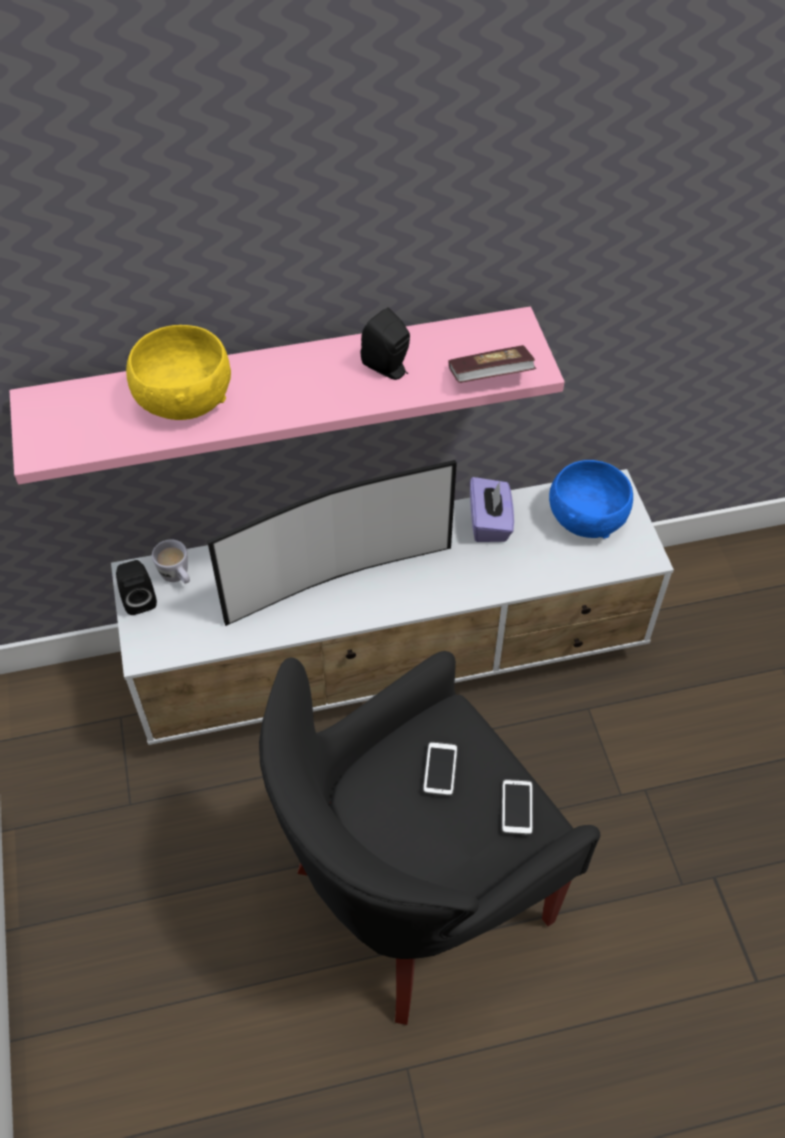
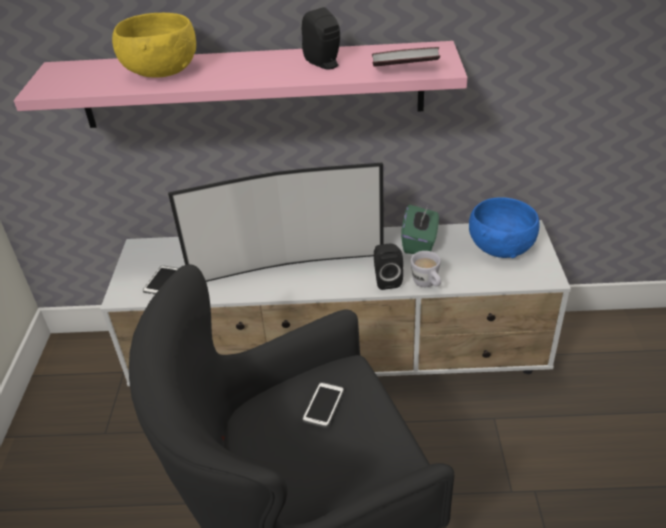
camera: 15 degrees right, 15 degrees down
(139, 599) = (135, 262): black speaker -> black speaker (386, 280)
(178, 577) = (169, 252): white mug -> white mug (427, 284)
(490, 522) = (420, 242): purple tissue box -> green tissue box
(517, 807) = (384, 446): phone -> phone (161, 281)

